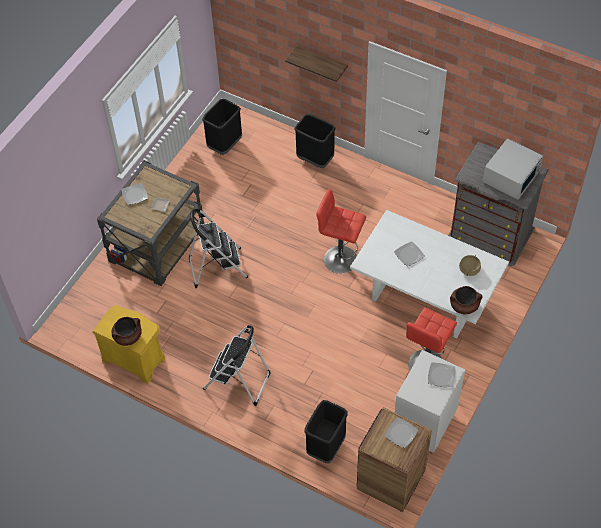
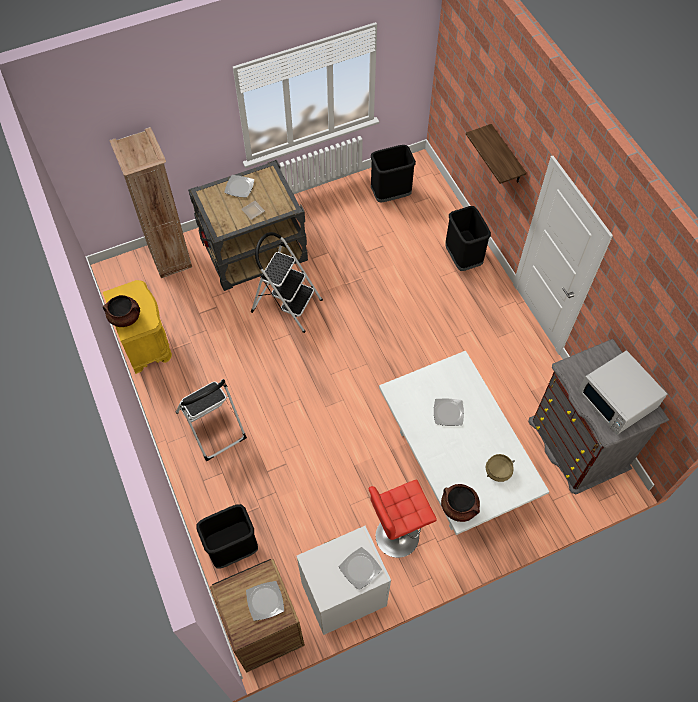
camera: 35 degrees right, 5 degrees up
(97, 288) = (170, 257): none -> brown cabinet
(340, 259) = (404, 371): red stool -> none
(511, 176) = (617, 400): white microwave -> white microwave turned 75 degrees clockwise

